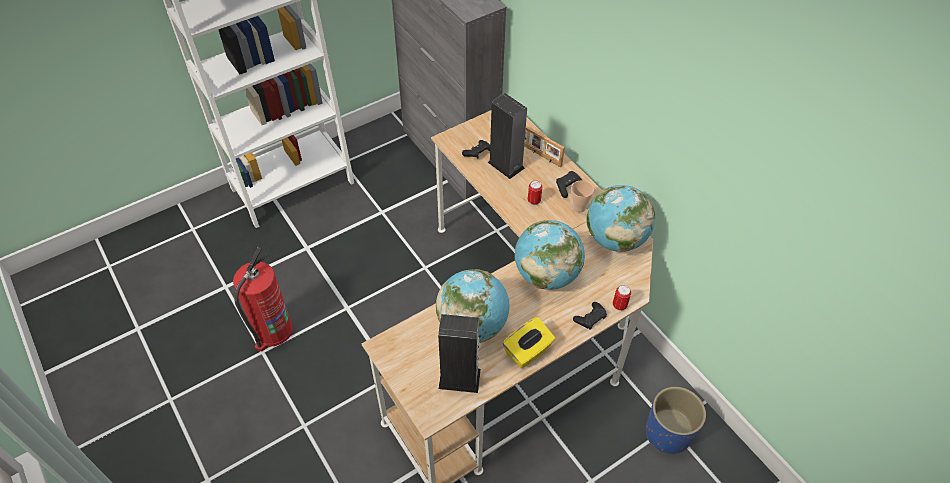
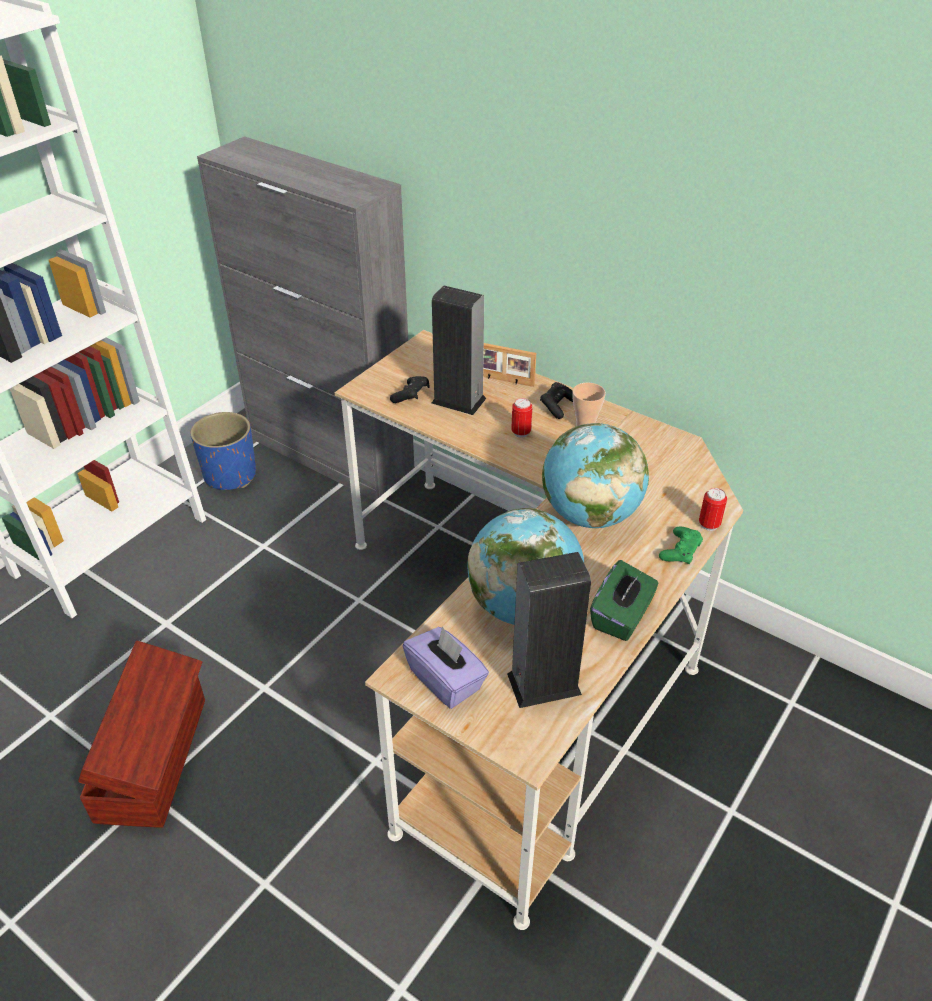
camera: 20 degrees left, 10 degrees down
(272, 331) = (155, 757): fire extinguisher -> brown storage box
(406, 358) = (446, 680): none -> purple tissue box
(528, 351) = (621, 617): yellow tissue box -> green tissue box
(590, 318) = (680, 550): black game controller -> green game controller
(615, 239) = (654, 449): globe -> none
(668, 433) = (795, 711): blue planter -> blue planter (231, 475)

